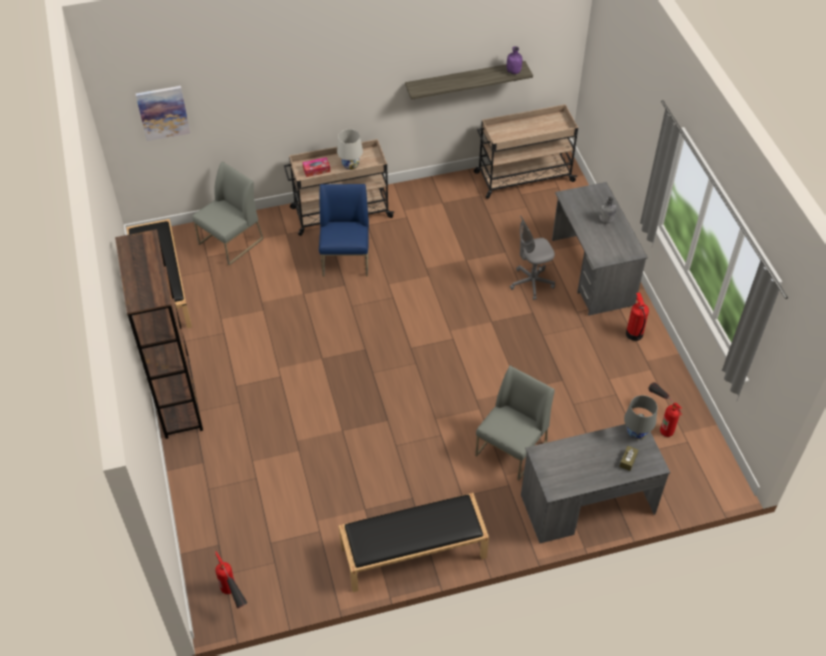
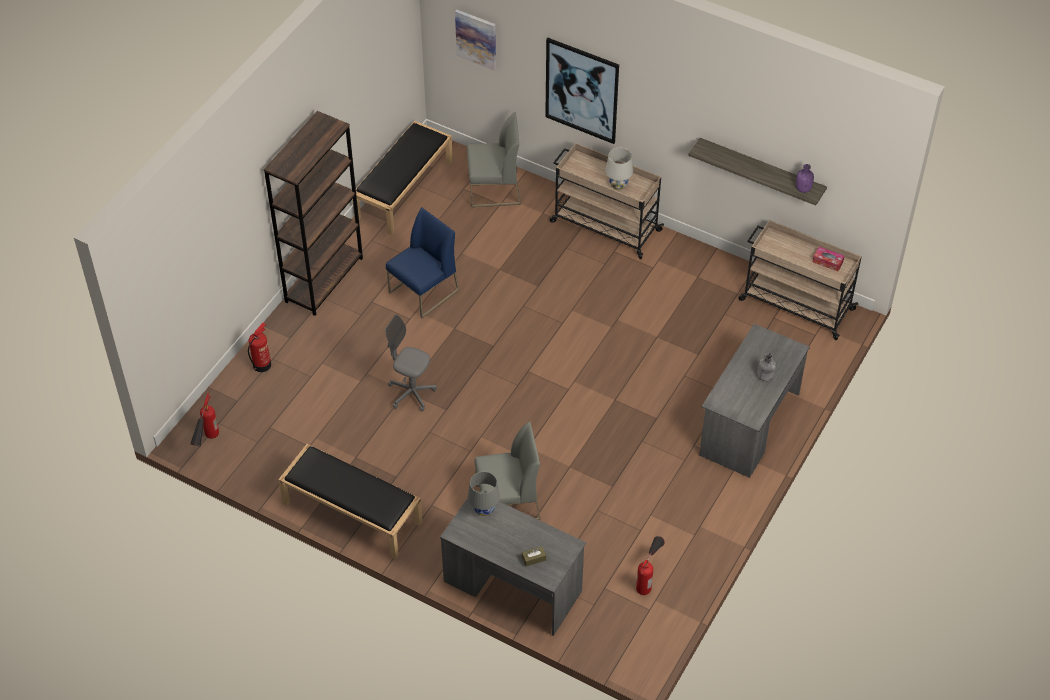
camera: 45 degrees right, 0 degrees up
(282, 102) = (582, 90): none -> picture
(316, 170) = (587, 170): tissue box -> tissue box (827, 262)
(346, 259) = (564, 266): blue chair -> blue chair (424, 292)
(531, 283) = (686, 395): grey office chair -> grey office chair (411, 393)
(634, 333) = (718, 498): fire extinguisher -> fire extinguisher (262, 364)
(636, 432) = (567, 545): grey table lamp -> grey table lamp (484, 509)

